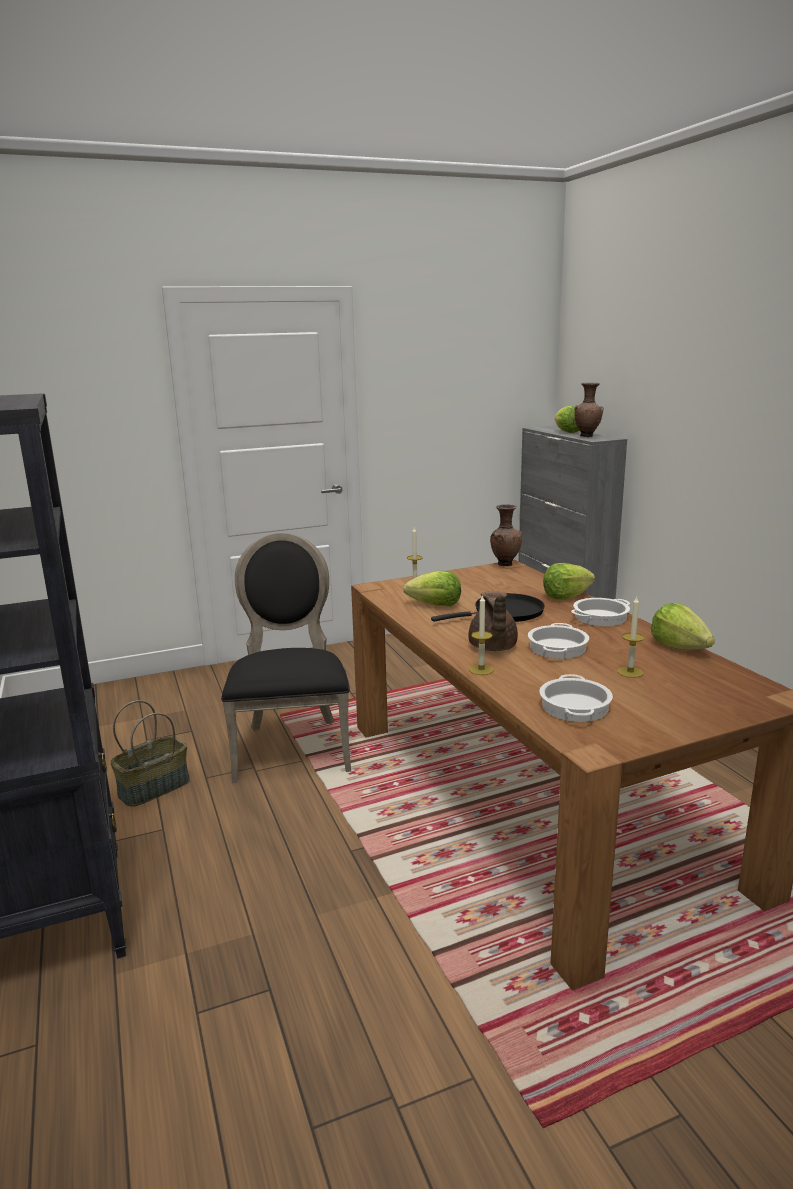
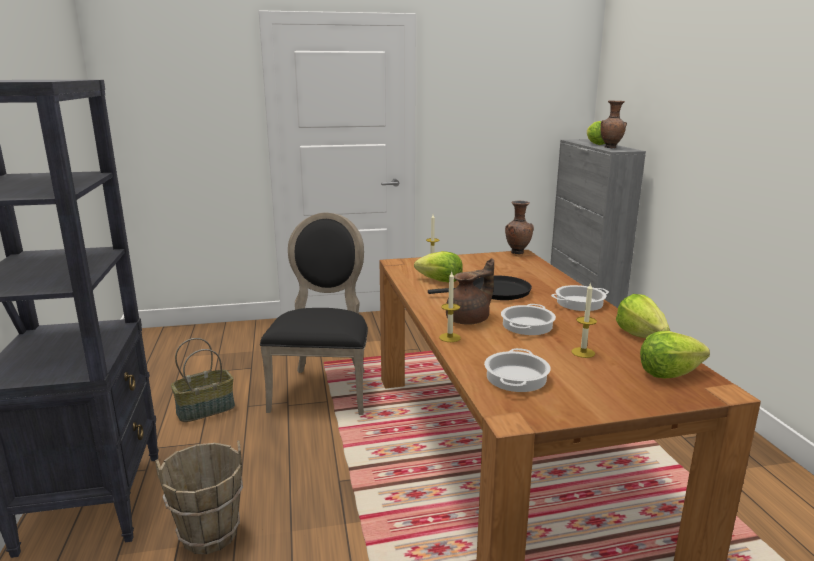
camera: 10 degrees right, 0 degrees up
(219, 933) = (209, 534): none -> brown bucket
(492, 648) = (469, 320): brown teapot -> brown teapot turned 135 degrees counterclockwise
(566, 596) = (557, 283): lettuce -> lettuce (669, 373)

